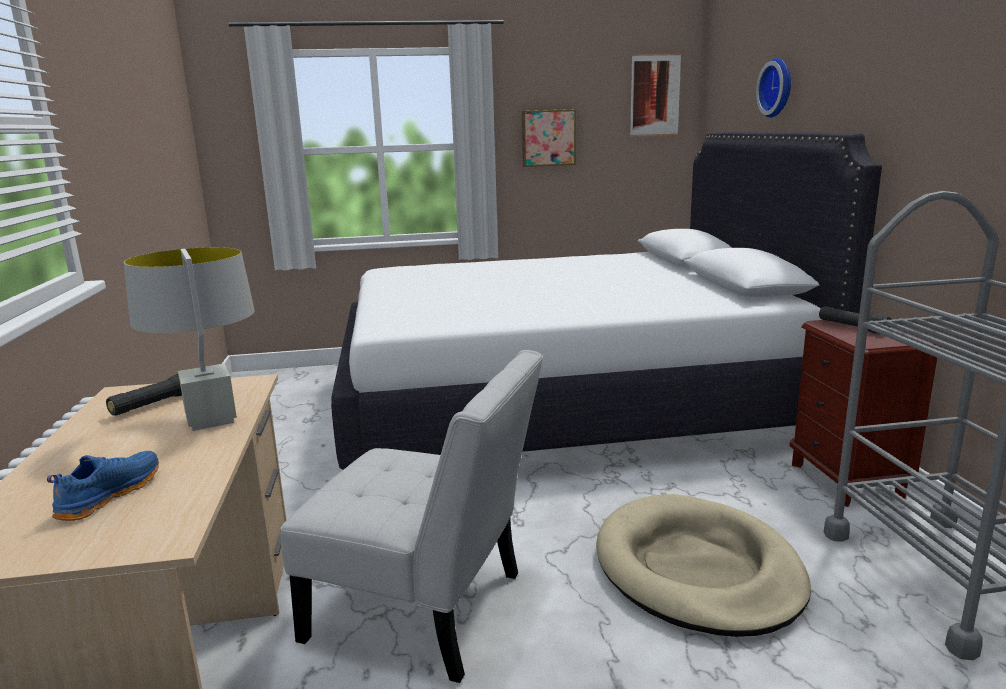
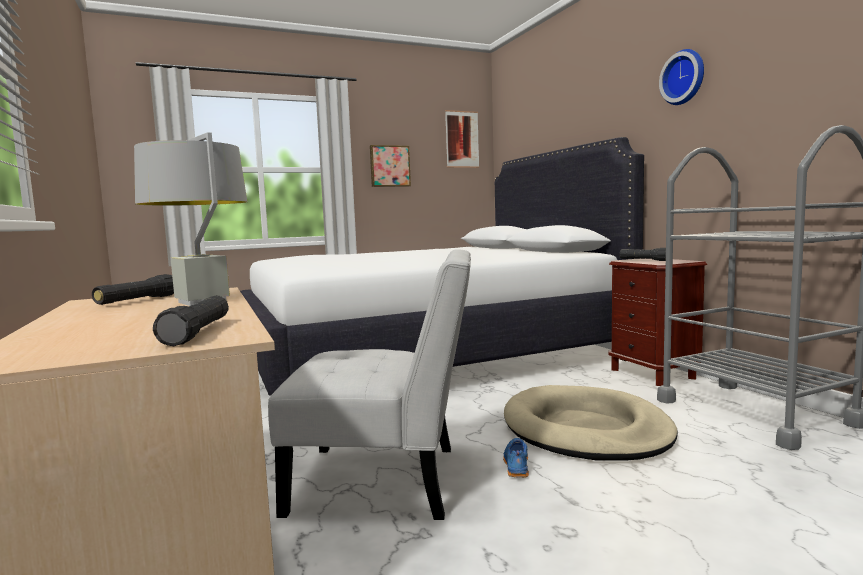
camera: 15 degrees left, 10 degrees down
(108, 495) = (143, 329): blue shoe -> blue shoe (515, 464)
(145, 518) = (198, 333): none -> black flashlight
(778, 87) = (555, 123): wall clock -> wall clock (684, 77)

